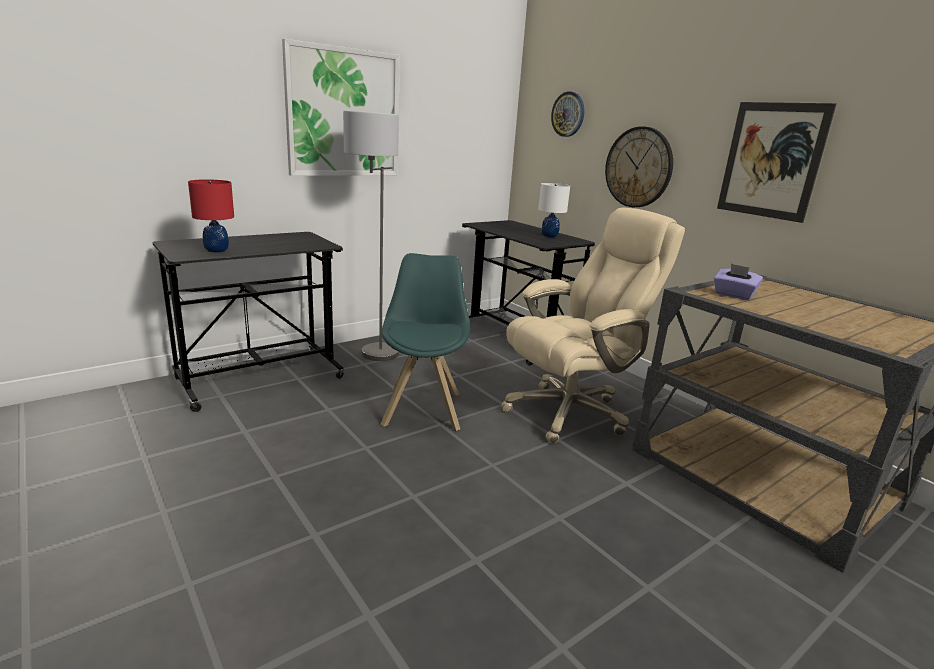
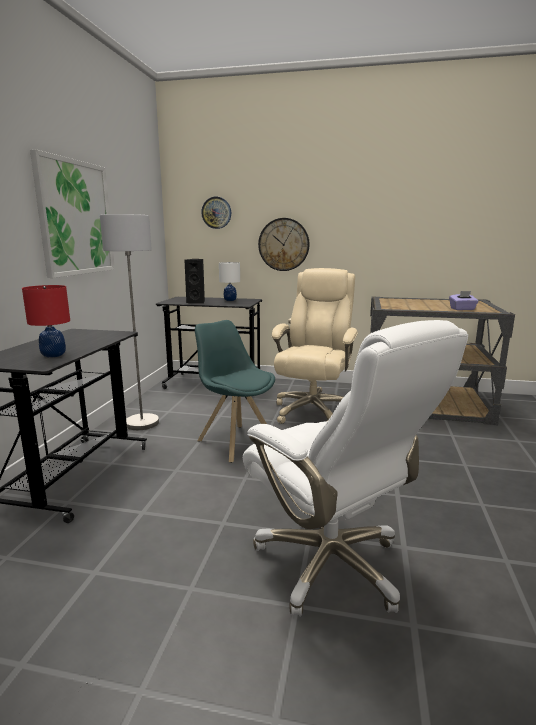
camera: 40 degrees left, 5 degrees down
(270, 578) = (332, 568): none -> white office chair
(505, 230) = (197, 302): none -> black speaker
(733, 295) = (399, 306): purple tissue box -> purple tissue box (462, 309)
(771, 160) = (371, 232): picture -> none

